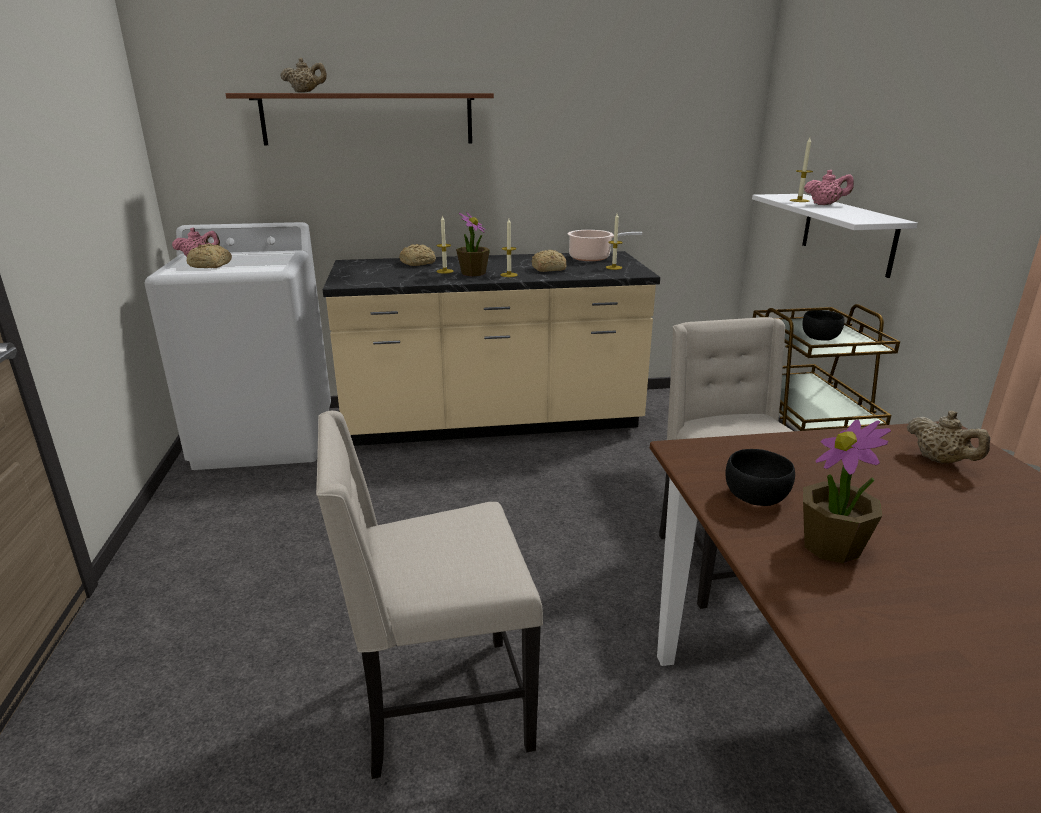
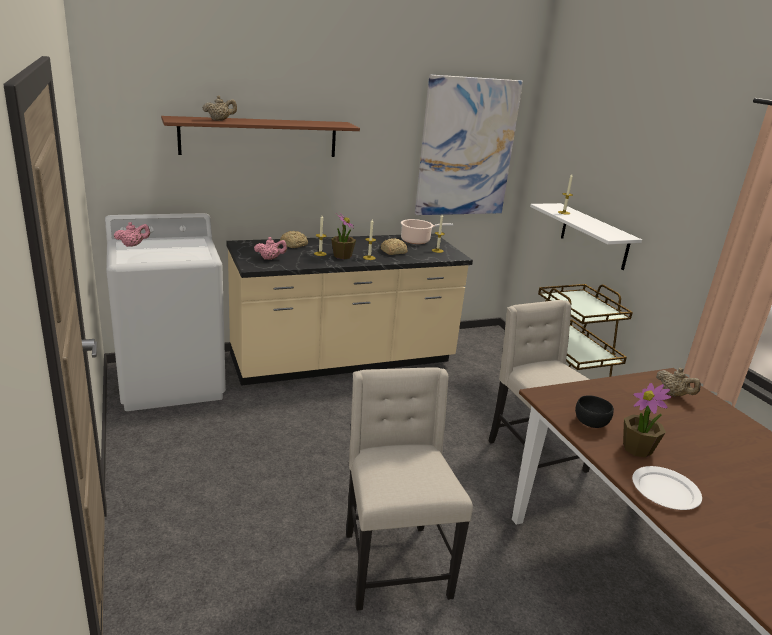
camera: 15 degrees left, 0 degrees up
(211, 265) = (150, 253): bread -> none
(439, 707) = (393, 563): beige chair -> beige chair turned 105 degrees clockwise
(665, 126) = (466, 148): none -> picture
(820, 338) = (584, 308): black bowl -> none
(825, 204) = (581, 218): pink teapot -> pink teapot (270, 258)
(862, 631) = (665, 491): none -> white plate

